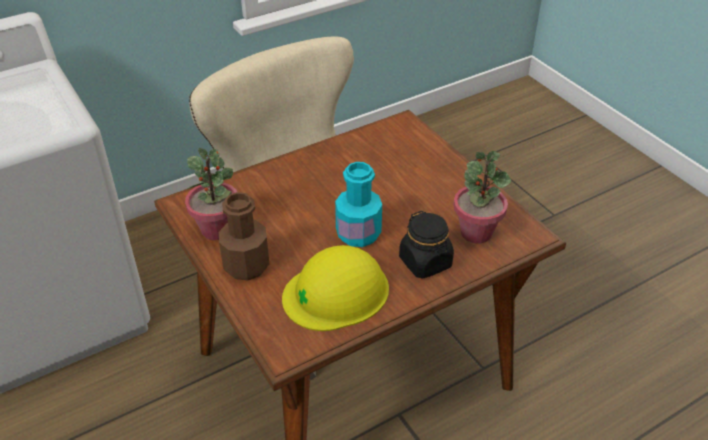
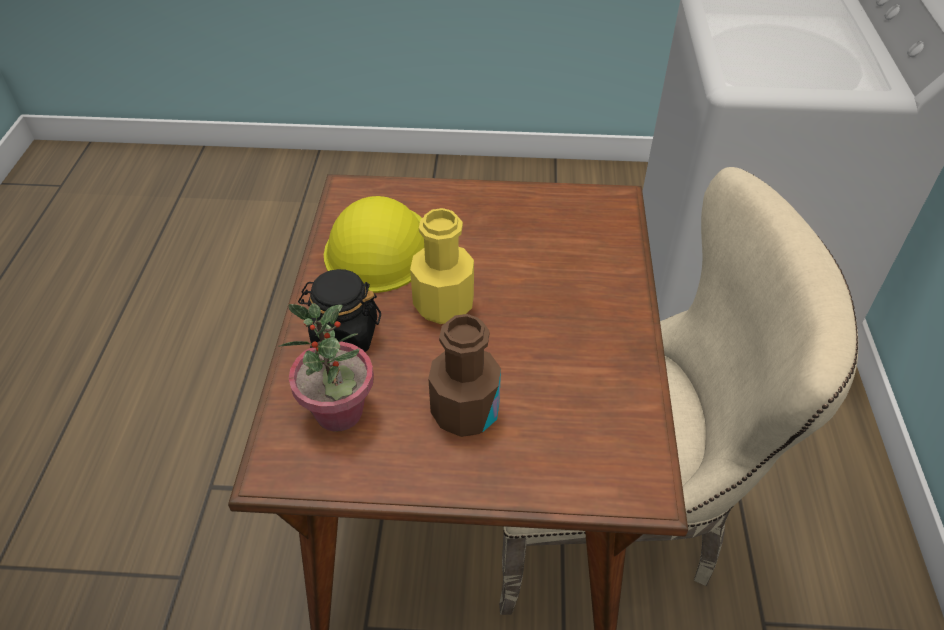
camera: 125 degrees right, 5 degrees up
(217, 229) = (550, 207): potted plant -> none
(246, 265) = (476, 206): brown bottle -> brown bottle (465, 412)
(358, 233) = (443, 304): turquoise bottle -> yellow bottle

